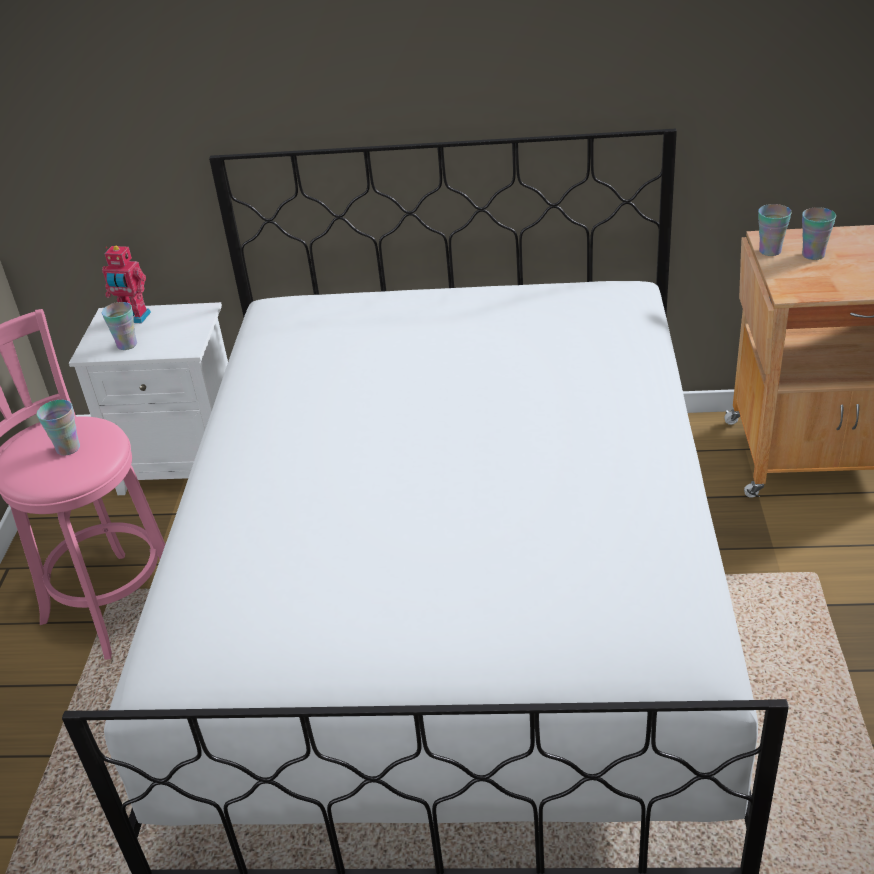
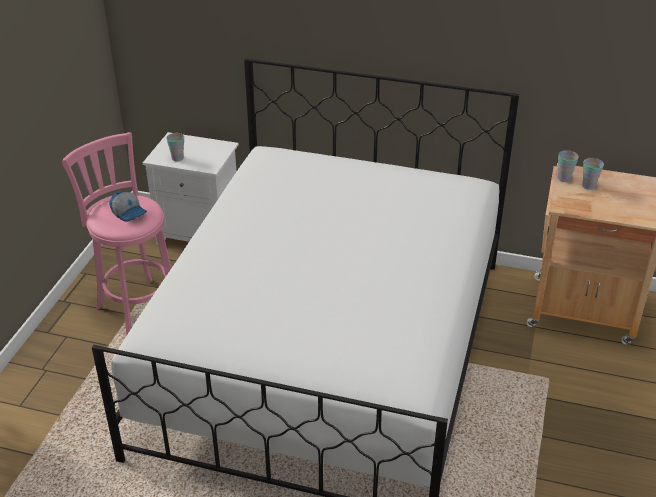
camera: 10 degrees right, 0 degrees up
(68, 448) = (129, 212): cup -> cap
(134, 318) = (186, 142): toy robot -> none

